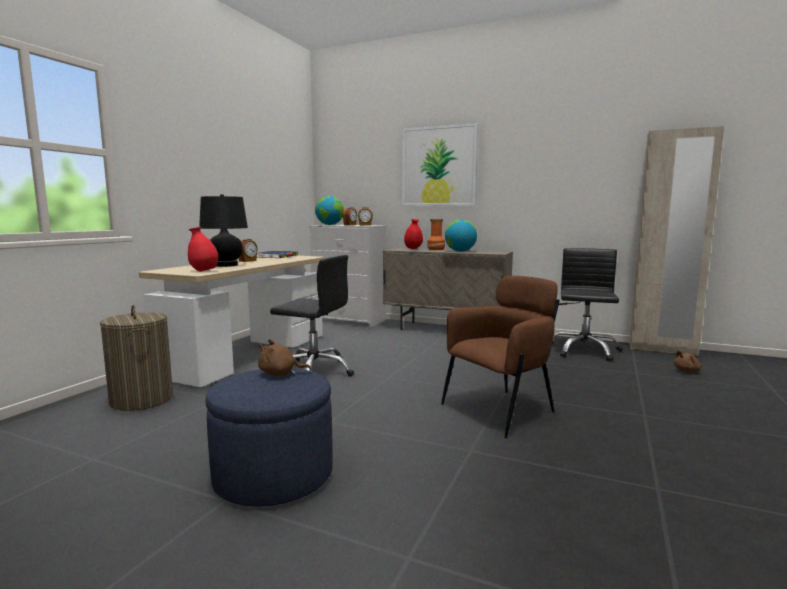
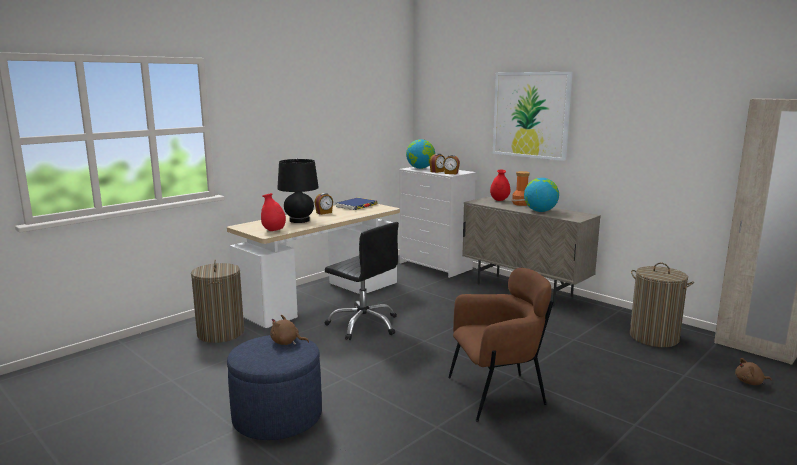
camera: 20 degrees right, 5 degrees up
(583, 350) = (654, 337): black office chair -> laundry basket

